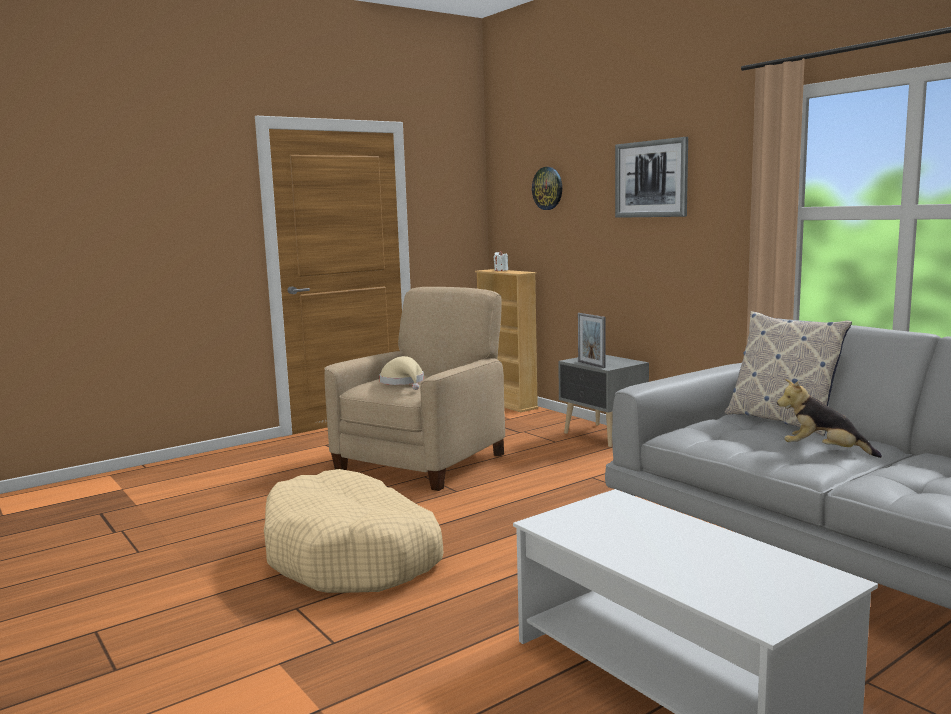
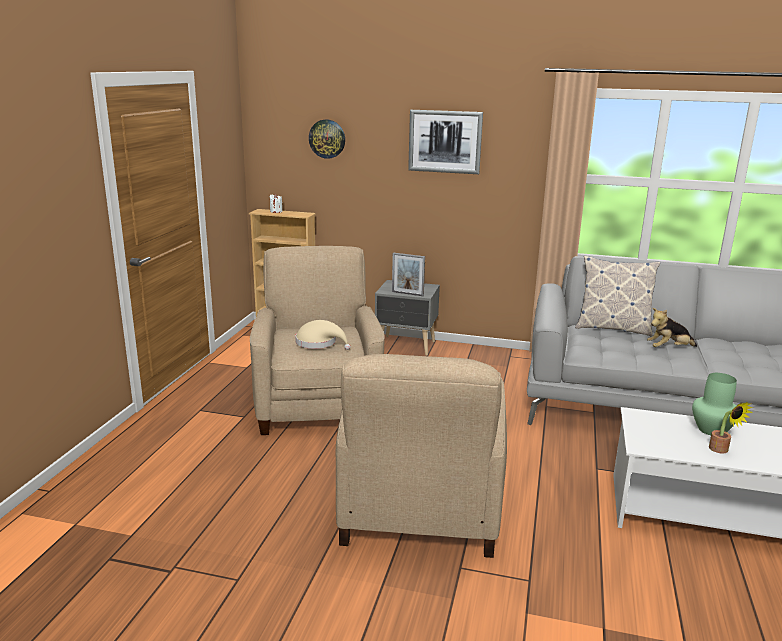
camera: 40 degrees left, 10 degrees up
(352, 556) = (419, 508): beige dog bed -> beige armchair
(644, 554) = (721, 450): none -> potted plant
(686, 534) = (712, 429): none -> green vase

